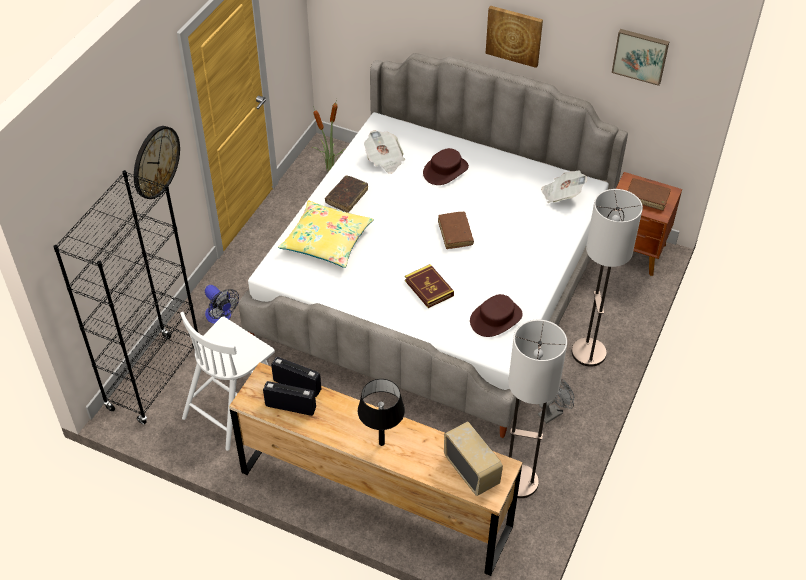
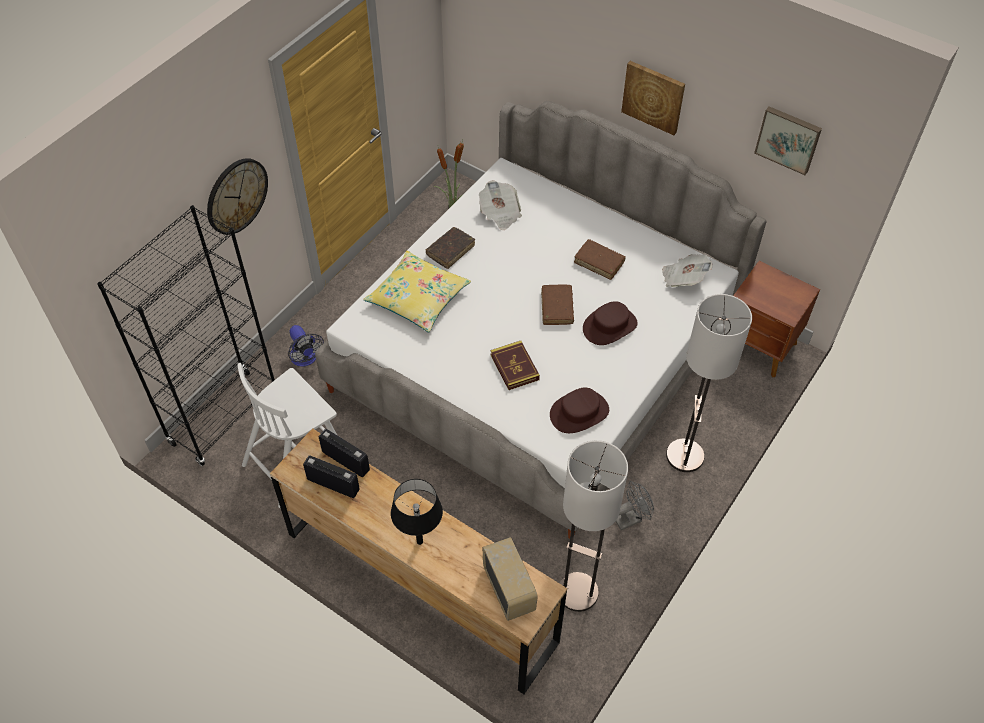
camera: 10 degrees right, 5 degrees up
(445, 170) = (562, 234): brown hat -> brown hat (609, 326)
(647, 197) = (778, 294): brown book -> brown book (599, 262)

